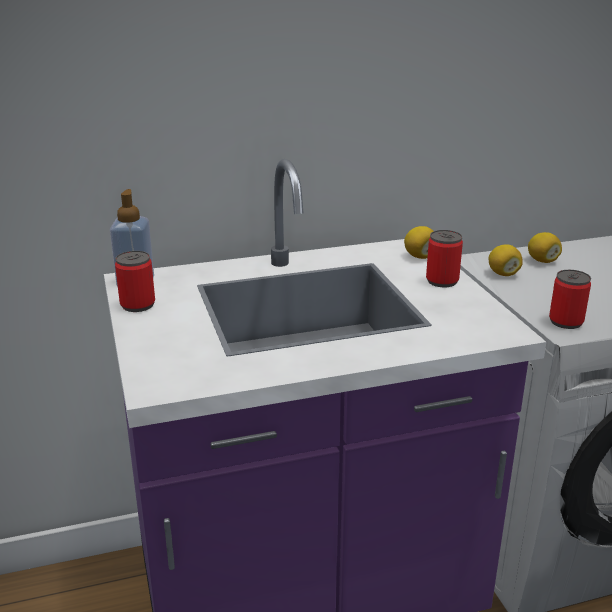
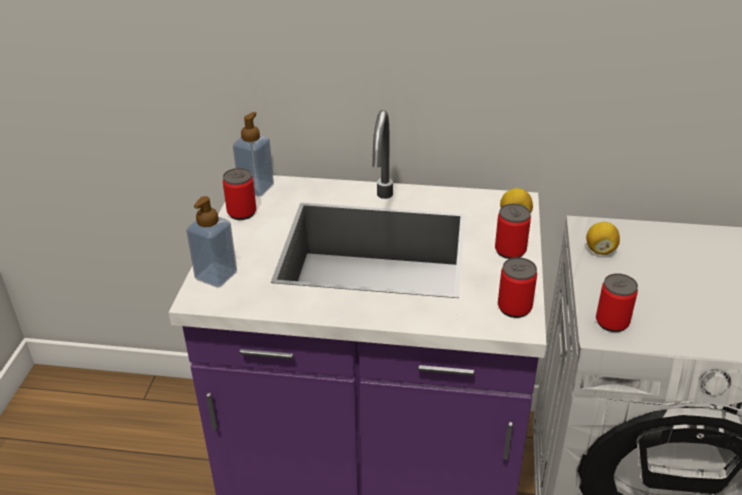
camera: 25 degrees right, 10 degrees up
(157, 364) = (216, 276): none -> soap dispenser
(490, 321) = (514, 307): none -> can
(542, 260) = (655, 243): lemon -> none

